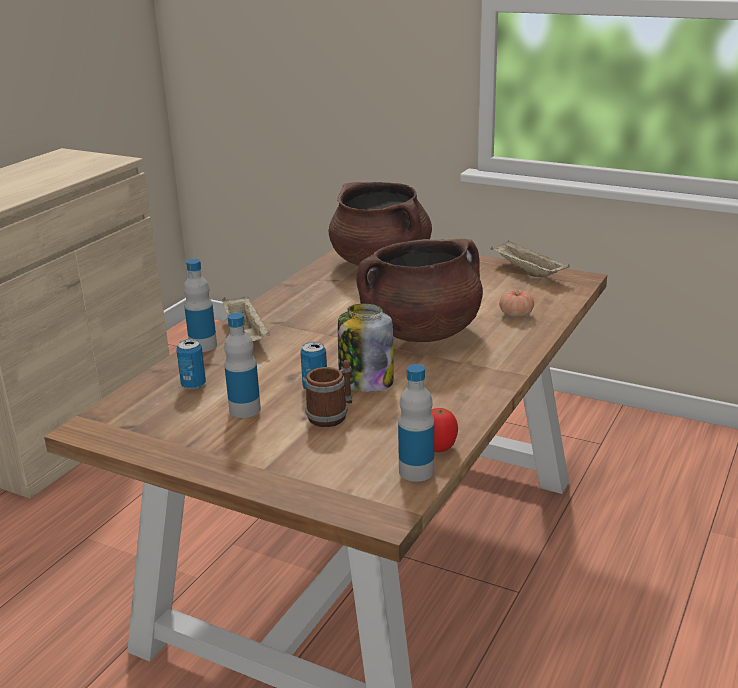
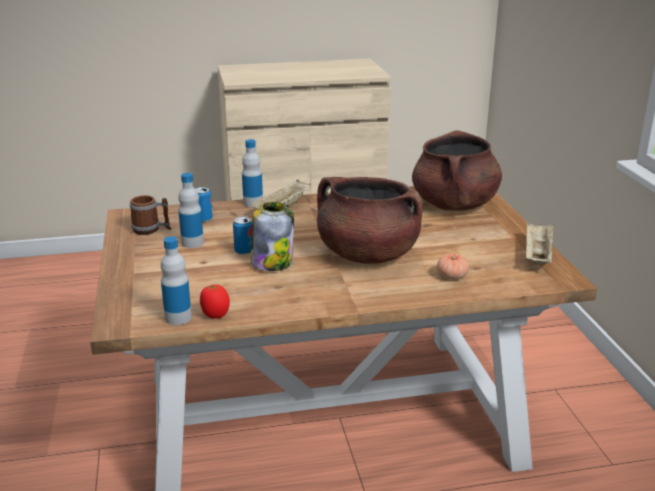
camera: 50 degrees right, 0 degrees up
(332, 414) = (217, 268): mug -> mug (151, 229)

